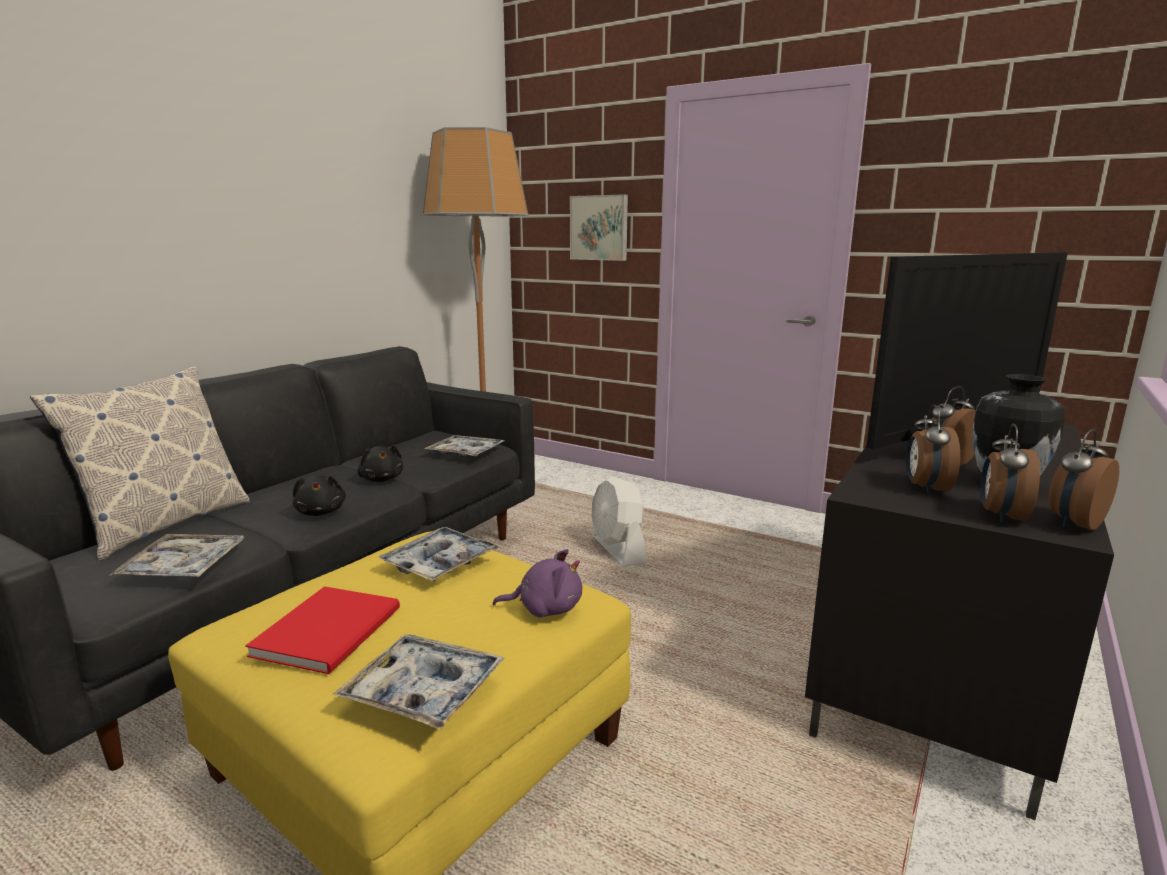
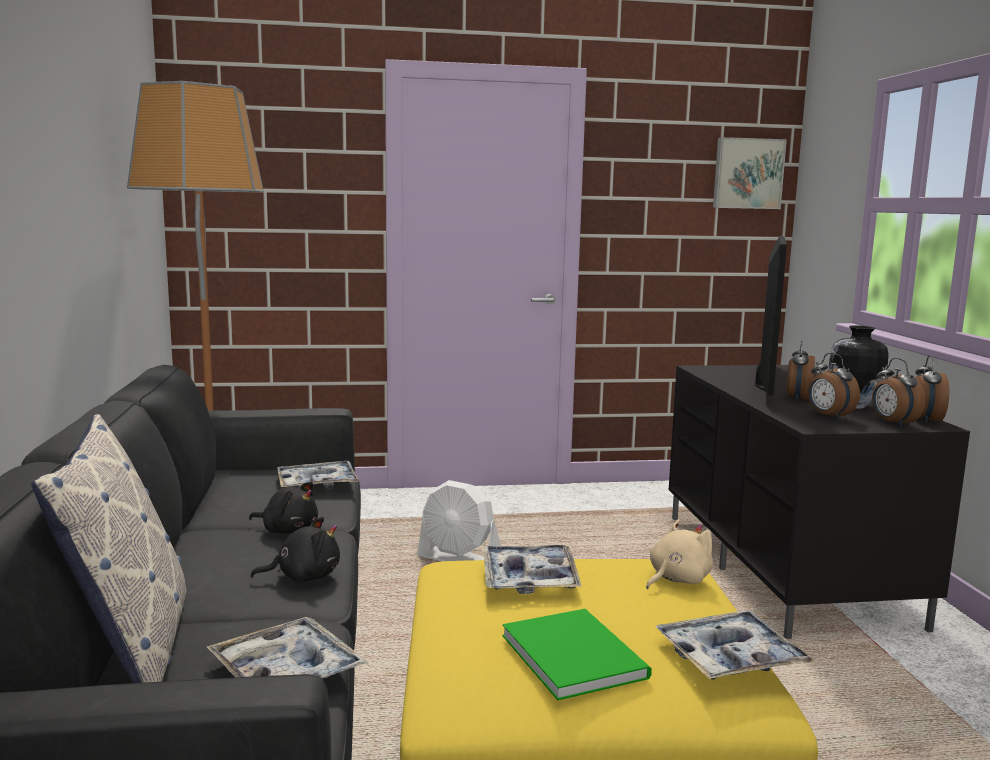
camera: 40 degrees left, 5 degrees down
(321, 512) = (304, 576): black plush toy -> black plush toy turned 45 degrees counterclockwise
(333, 630) = (574, 653): red book -> green book
(545, 608) = (677, 579): purple plush toy -> beige plush toy
(599, 228) = (304, 206): picture -> picture (747, 173)

